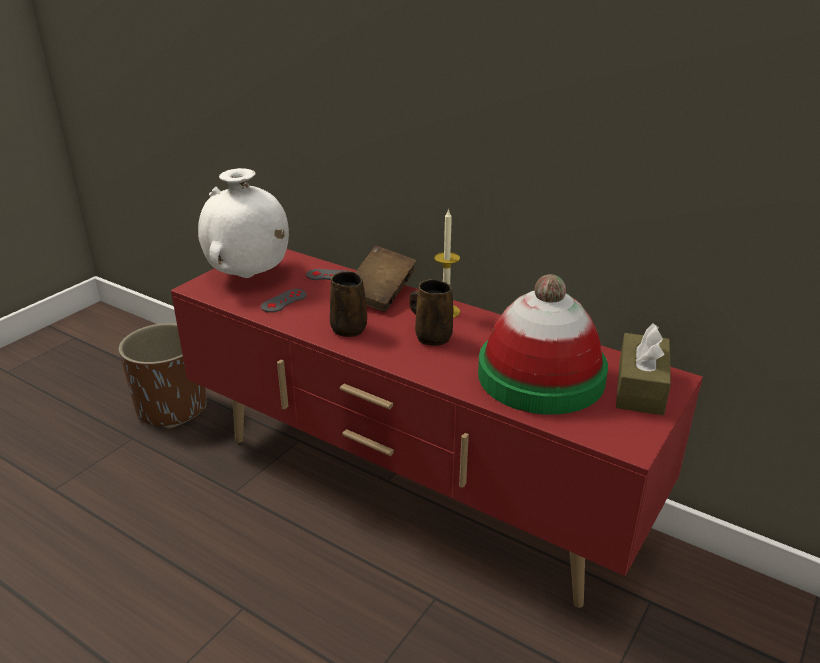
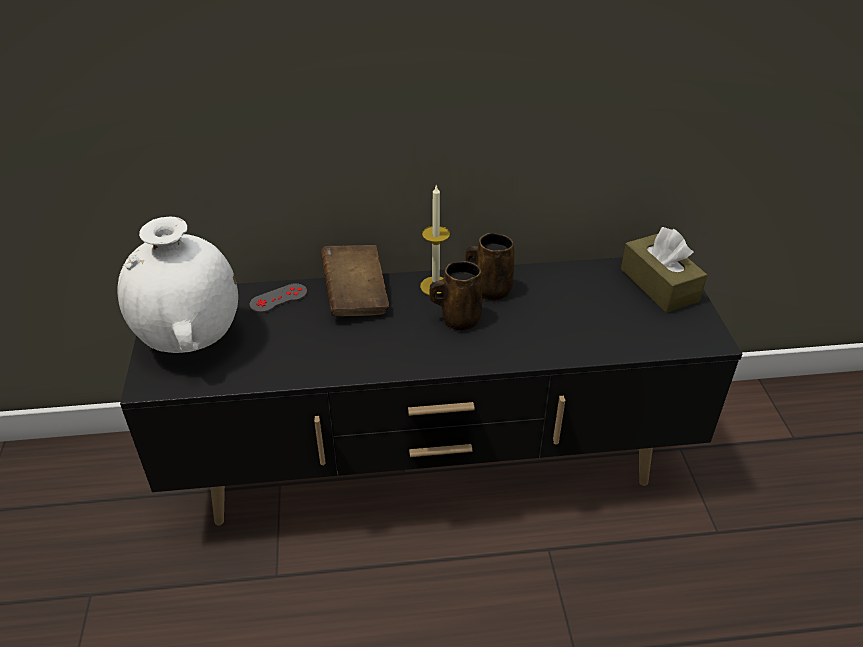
camera: 40 degrees left, 10 degrees up
(172, 408) = (97, 532): brown planter -> none
(284, 301) = (271, 351): grey game controller -> none
(348, 327) = (374, 349): brown mug -> brown mug (490, 289)
(412, 489) = (432, 467): red tv stand -> black tv stand
(540, 376) = (585, 312): hat -> none

